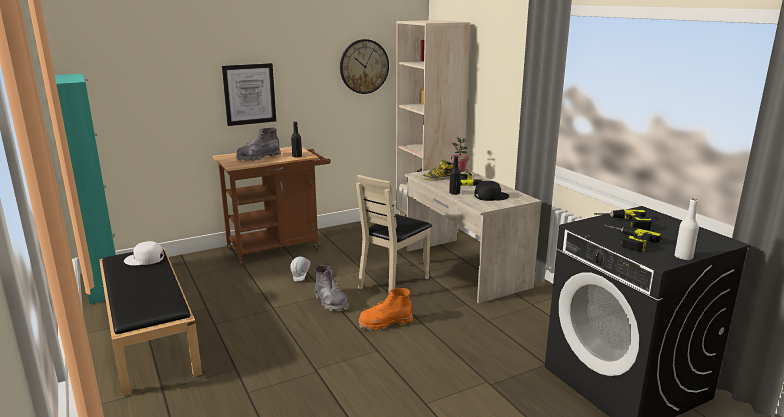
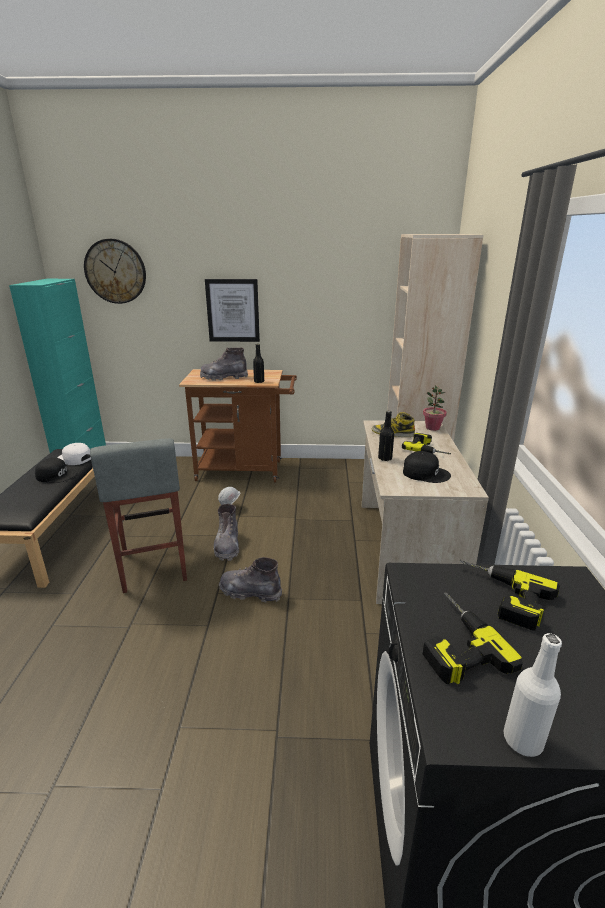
camera: 30 degrees right, 5 degrees up
(150, 274) = (56, 475): none -> black cap
(285, 332) = (153, 567): none -> grey stool
(364, 66) = (365, 289): wall clock -> wall clock (115, 271)
(385, 323) = (250, 592): orange boot -> grey boot
(393, 282) = (309, 542): beige chair -> none

